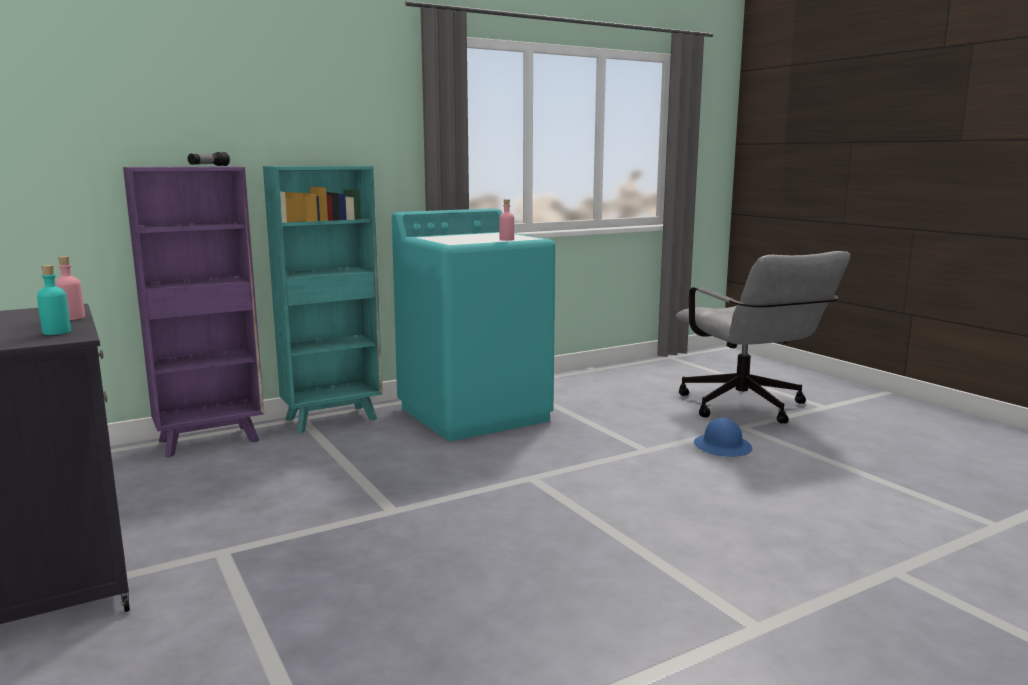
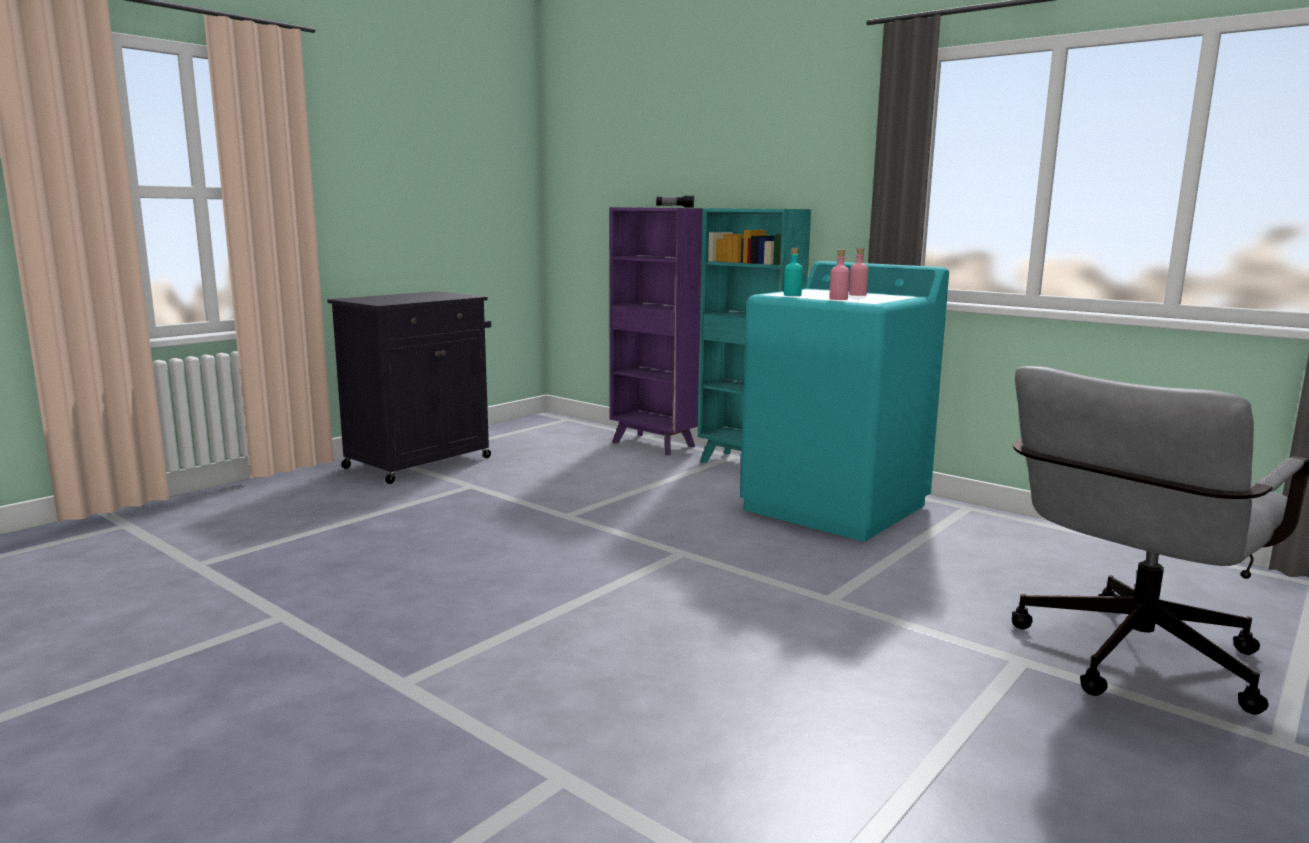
camera: 70 degrees right, 0 degrees up
(56, 332) = (394, 301): turquoise bottle -> turquoise bottle (792, 295)
(72, 318) = (436, 299): pink bottle -> pink bottle (857, 295)
(722, 447) = (904, 647): blue hard hat -> none

